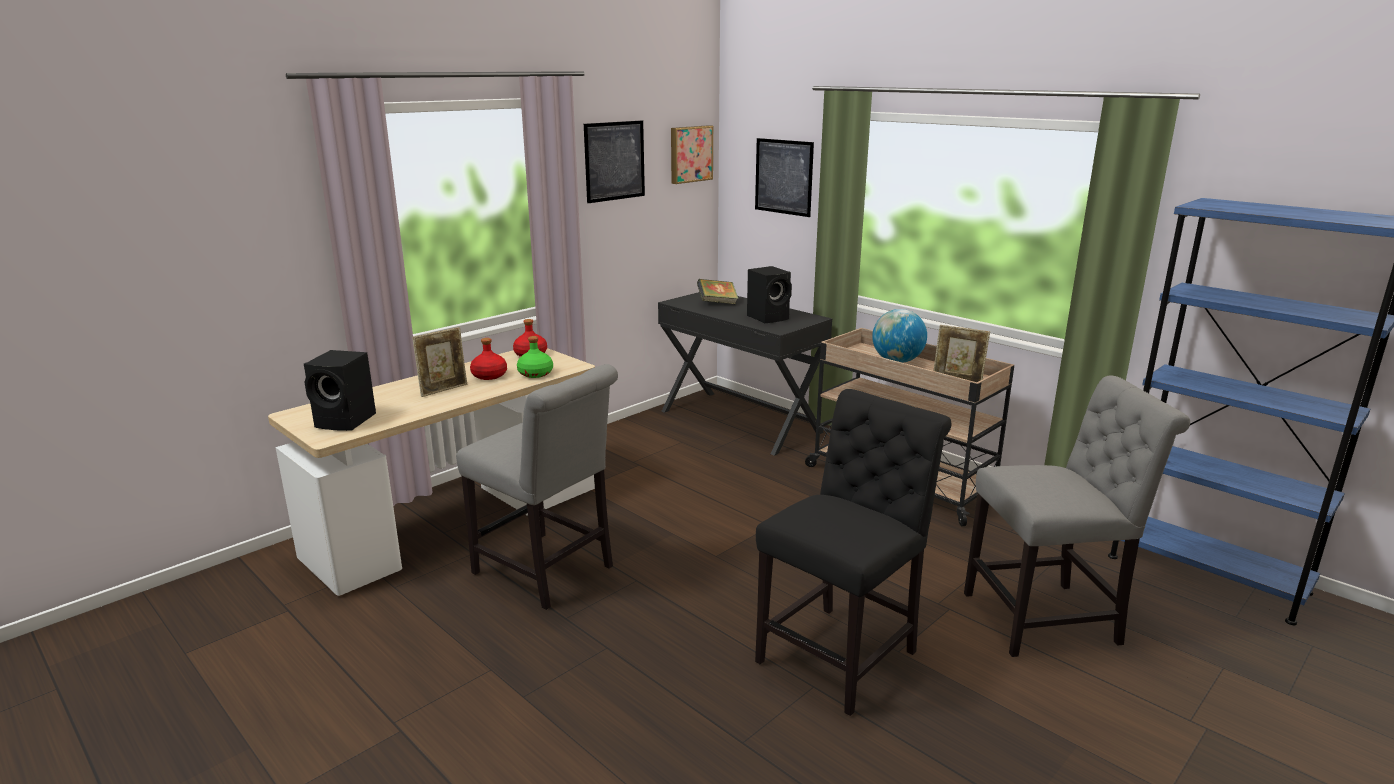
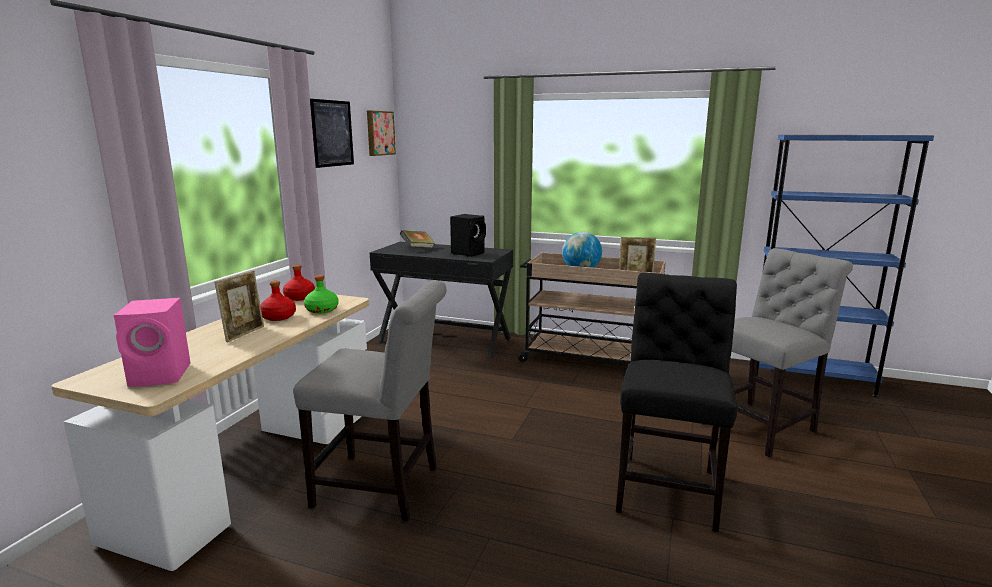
camera: 25 degrees left, 5 degrees down
(347, 421) = (162, 375): black speaker -> pink speaker
(783, 177) = (457, 148): picture -> none

